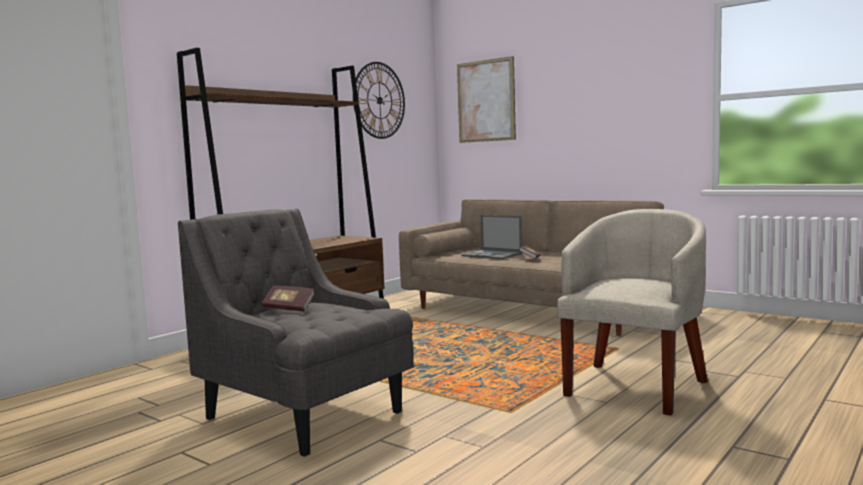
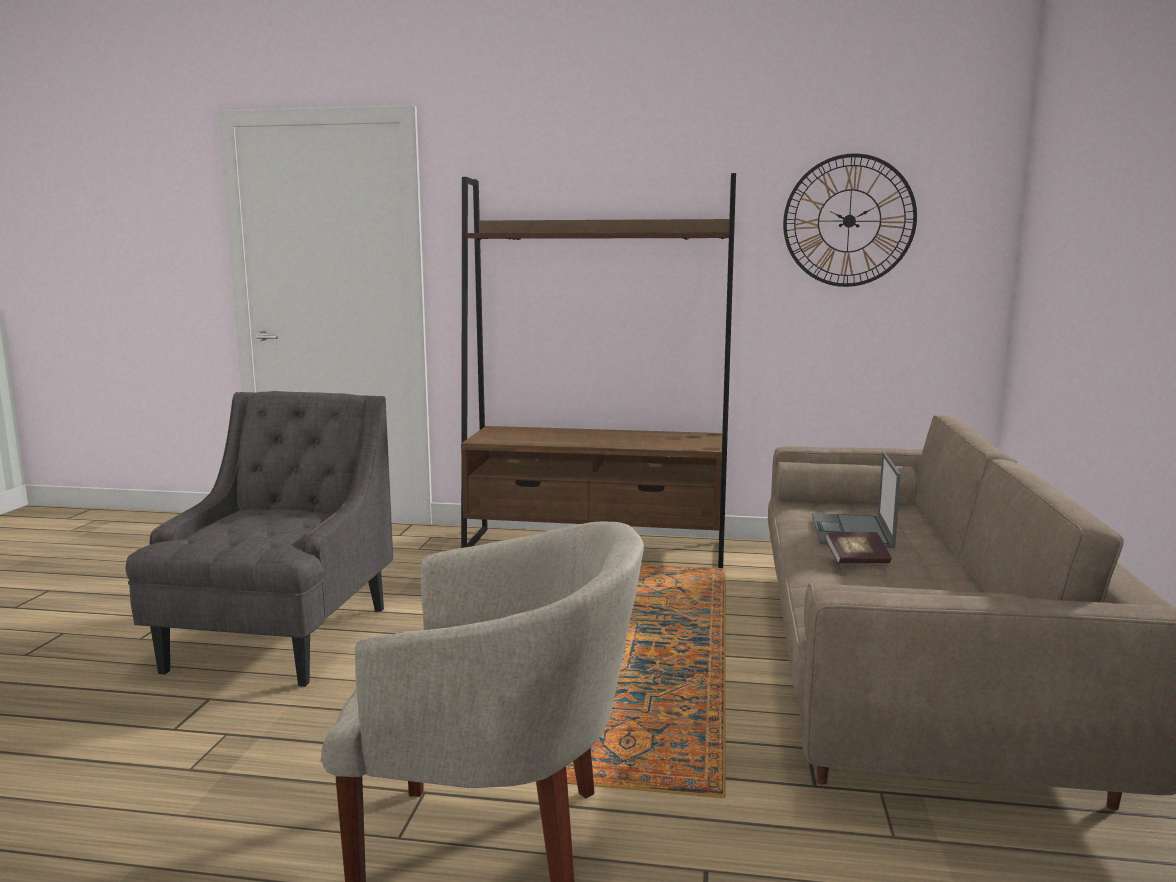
camera: 60 degrees right, 5 degrees up
(289, 308) = (266, 514): book -> none
(486, 101) = (1061, 219): picture -> none

